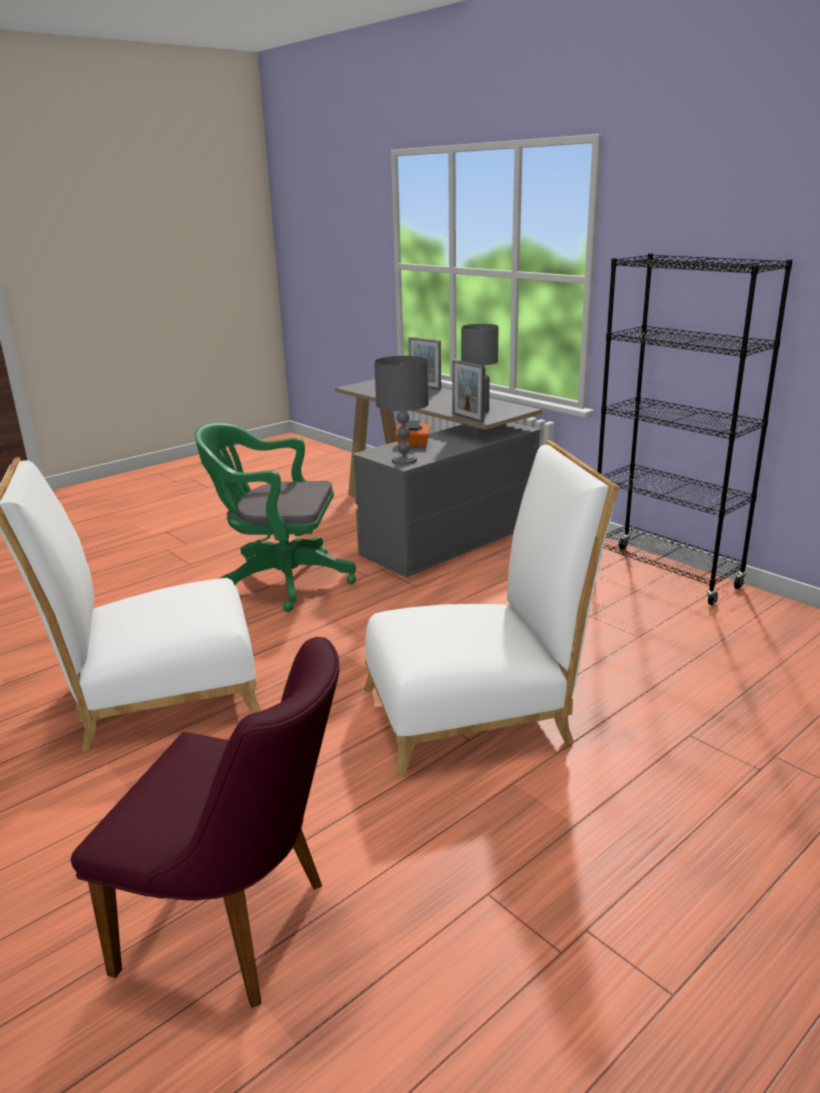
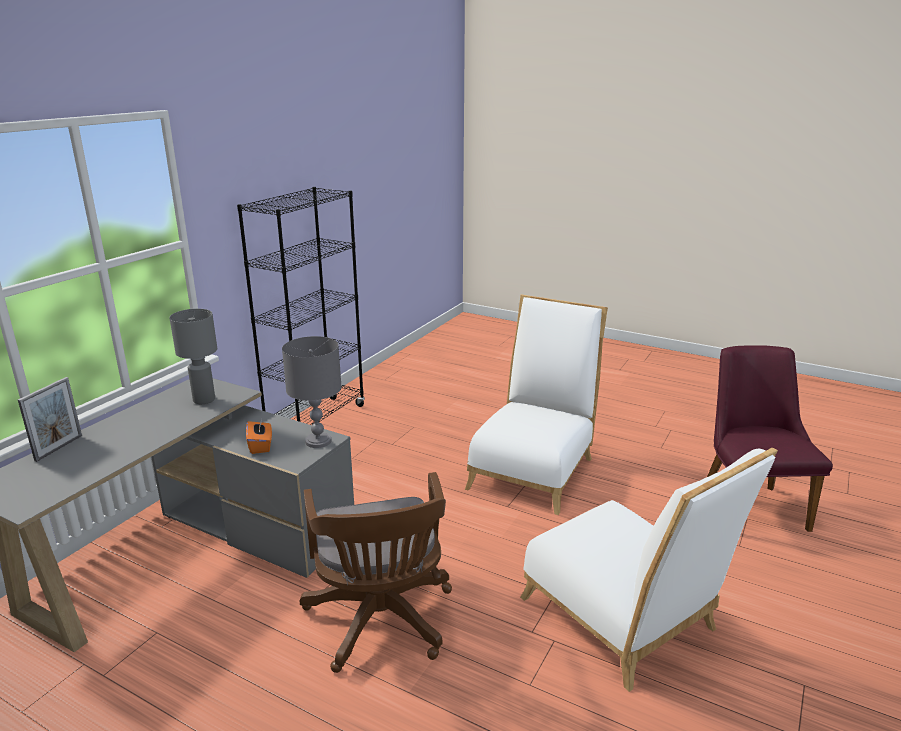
camera: 110 degrees left, 0 degrees up
(279, 580) = (381, 623): green office chair -> brown office chair
(467, 418) = (232, 402): picture frame -> none
(478, 712) = (534, 469): white chair -> white chair turned 60 degrees clockwise

